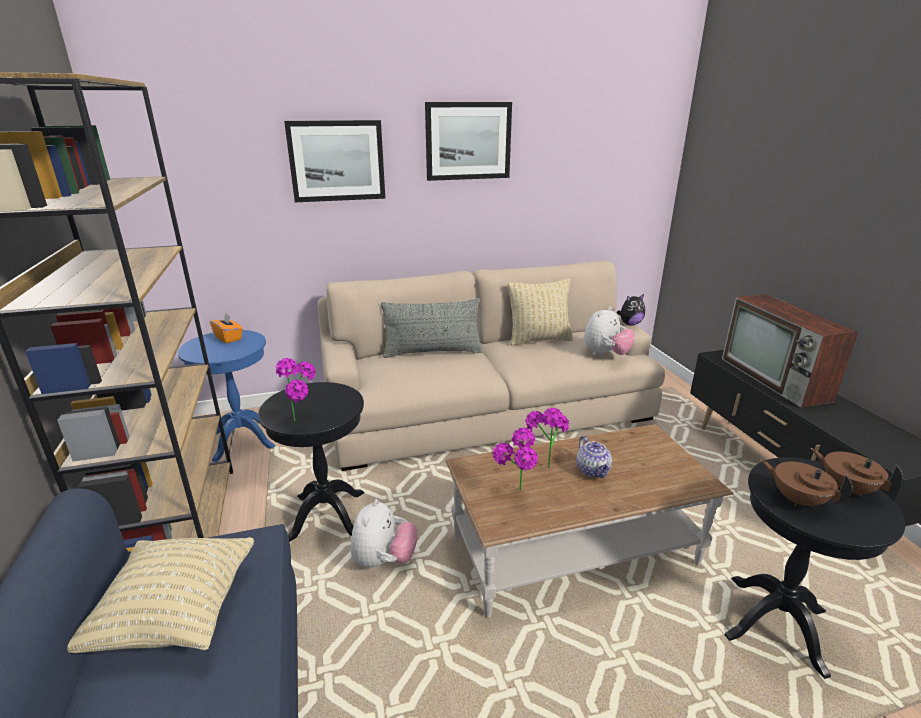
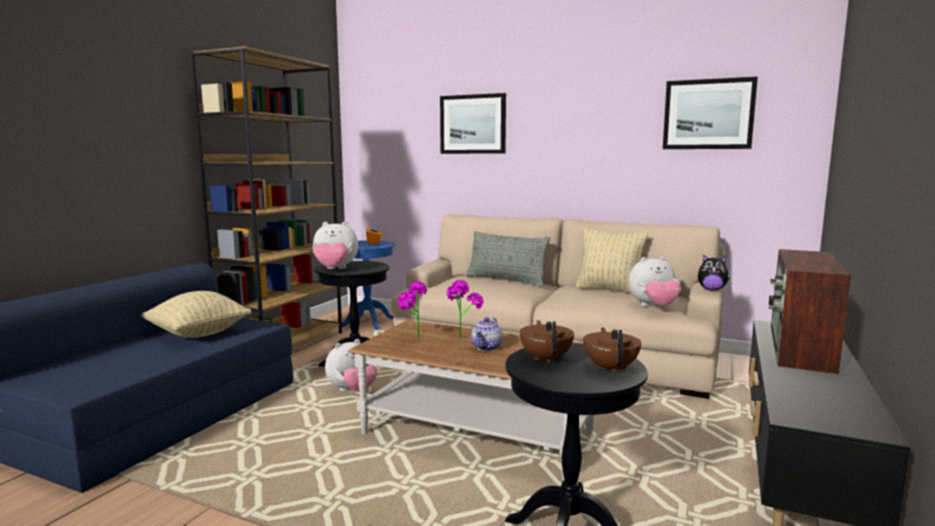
camera: 40 degrees right, 15 degrees down
(303, 420) = (335, 269): potted plant -> plush toy
(468, 141) = (577, 108): picture -> picture (708, 114)

